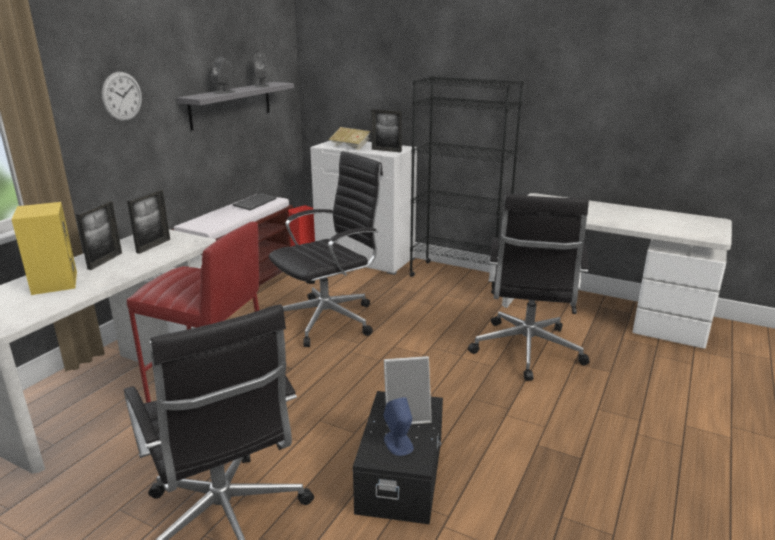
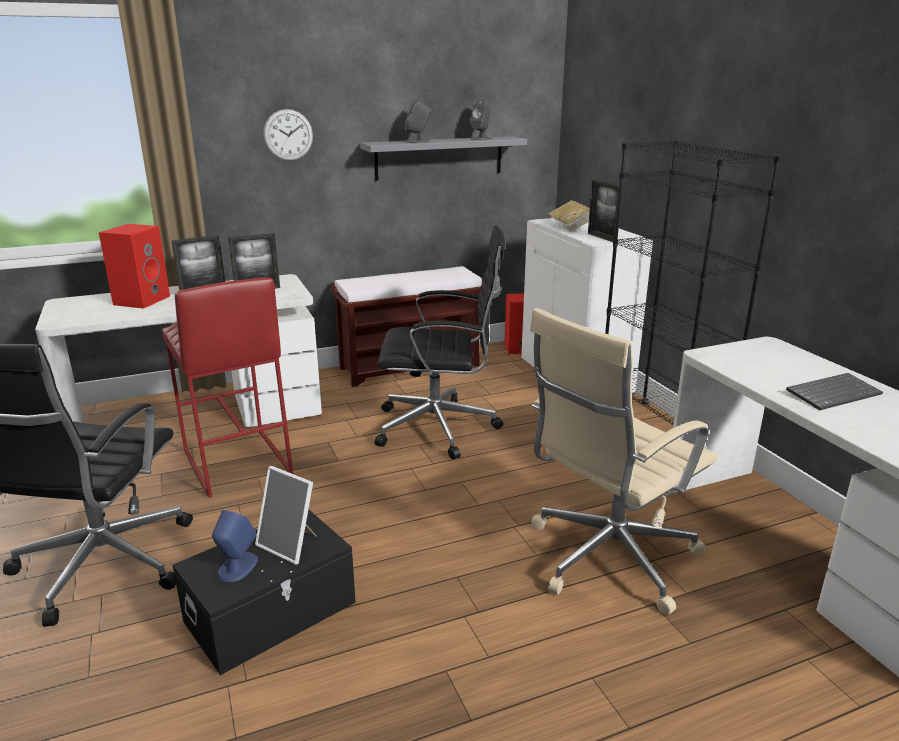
camera: 40 degrees right, 0 degrees up
(53, 282) = (142, 300): yellow speaker -> red speaker
(255, 202) = (442, 274): keyboard -> keyboard (833, 393)
(526, 351) = (607, 558): black office chair -> beige office chair

